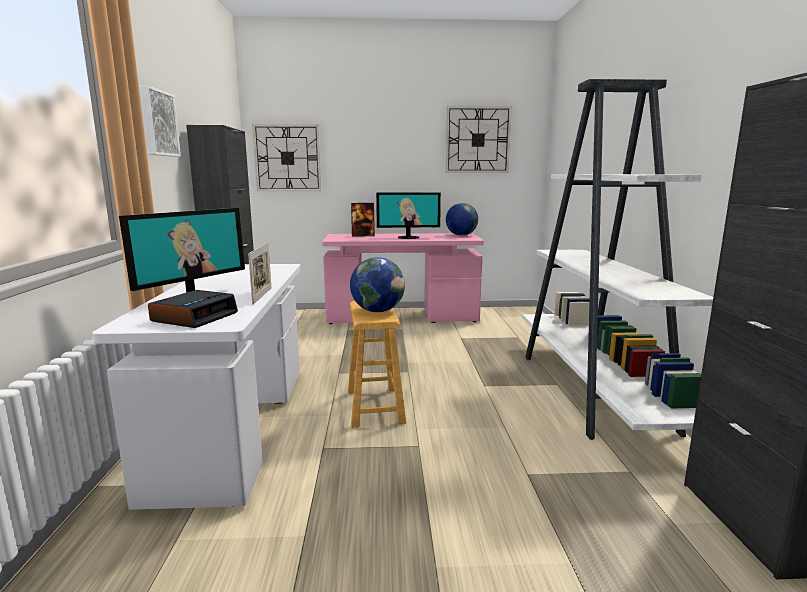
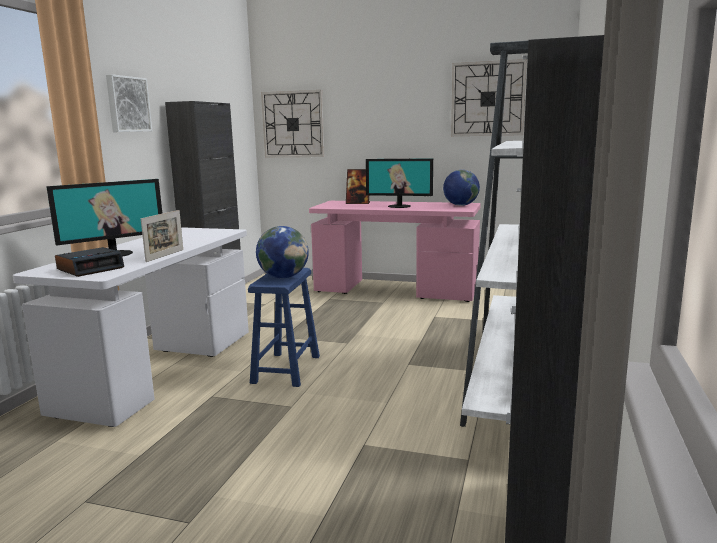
camera: 20 degrees right, 0 degrees up
(375, 406) = (286, 369): brown stool -> blue stool

